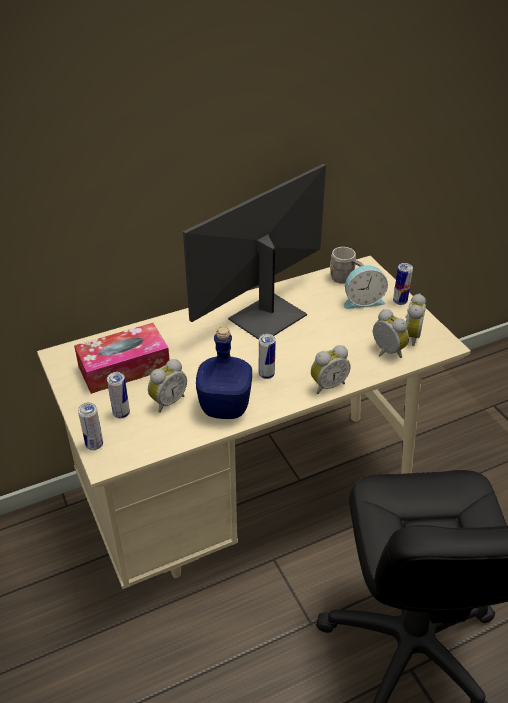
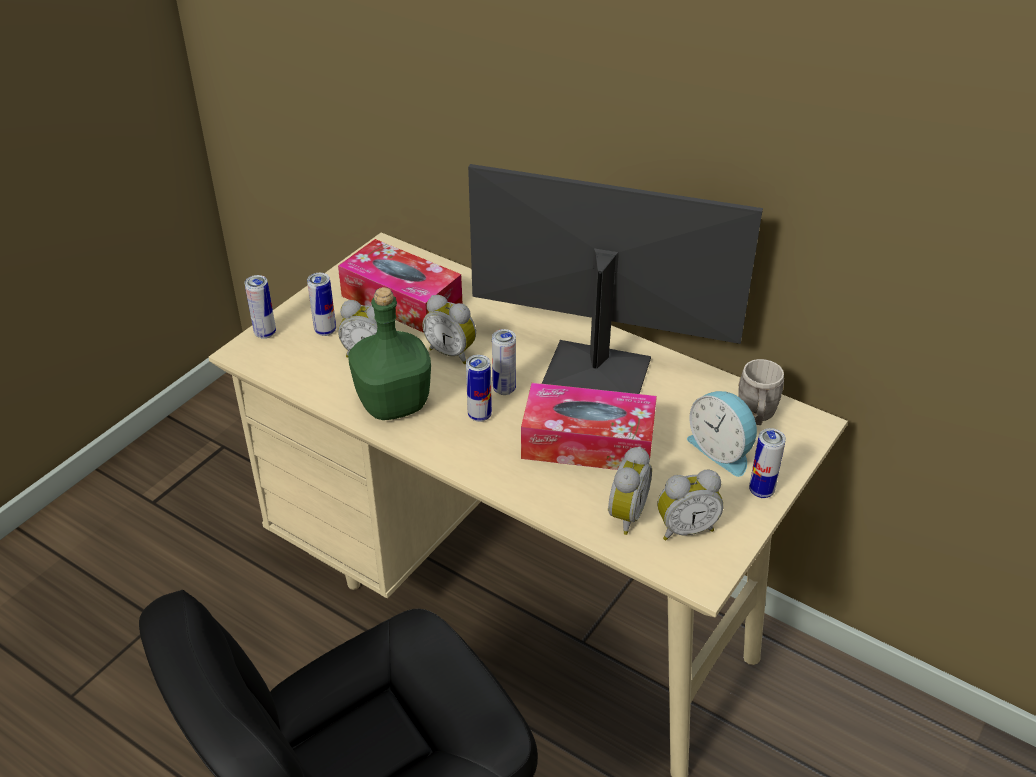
camera: 60 degrees right, 0 degrees up
(225, 408) = (392, 404): blue bottle -> green bottle
(251, 356) = (504, 389): none -> can
(322, 343) = (588, 443): none -> tissue box
(327, 385) = (504, 478): alarm clock -> alarm clock (452, 352)

